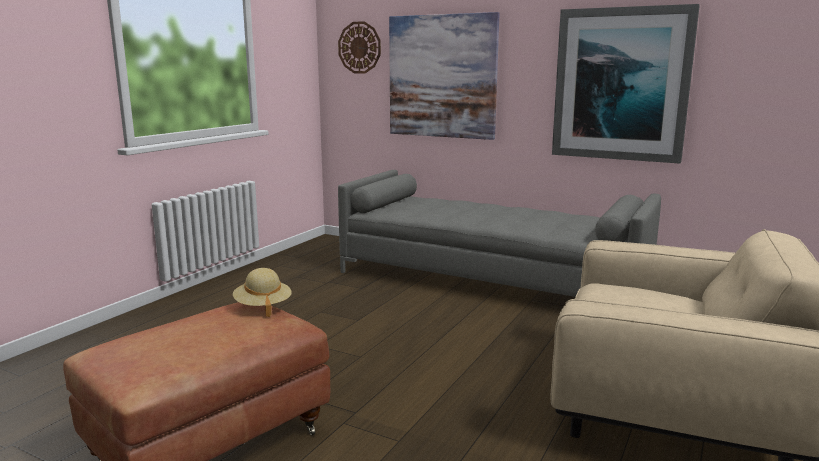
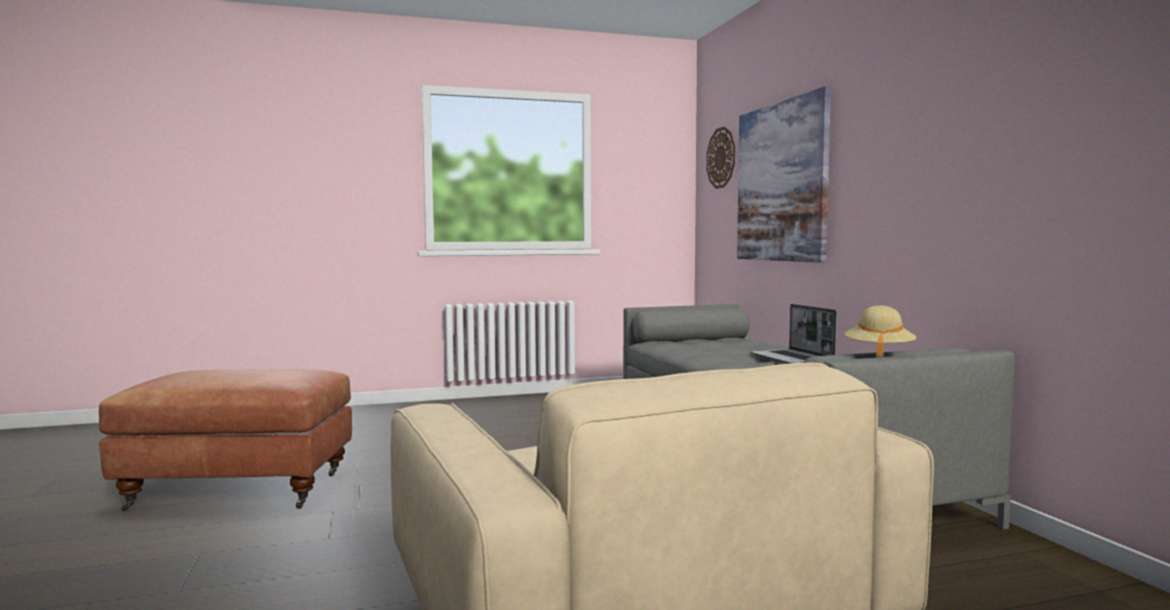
camera: 45 degrees right, 10 degrees down
(263, 306) = (311, 372): beige hat -> beige hat (878, 352)
(507, 211) = (792, 359): none -> laptop
(621, 84) = (964, 165): picture -> none

